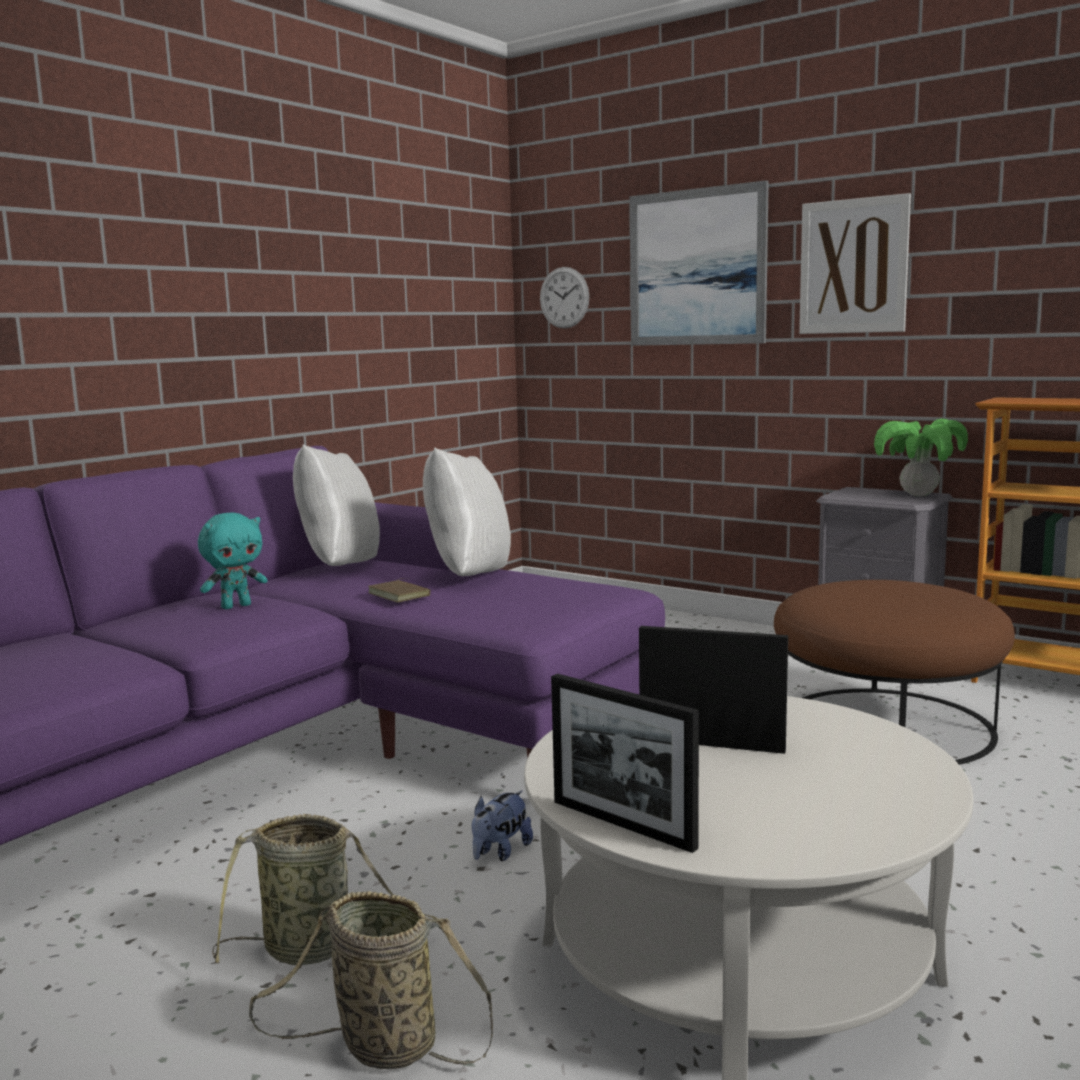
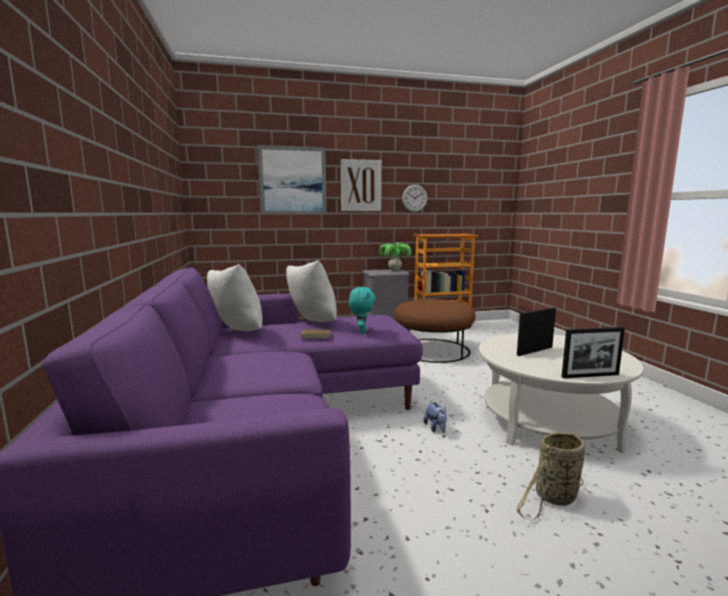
camera: 50 degrees left, 0 degrees up
(236, 606) = (259, 359): turquoise plush toy -> turquoise plush toy (361, 331)
(314, 949) = (468, 490): basket -> none
(564, 297) = (219, 190): wall clock -> wall clock (414, 198)

